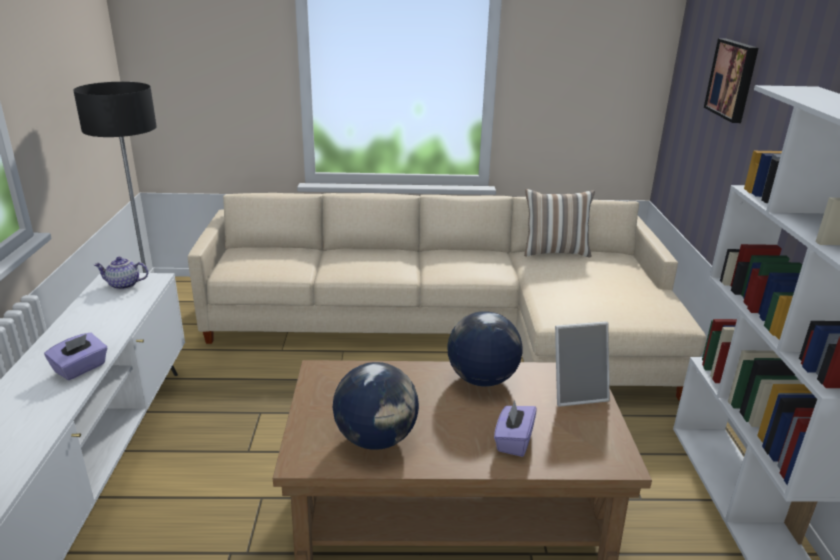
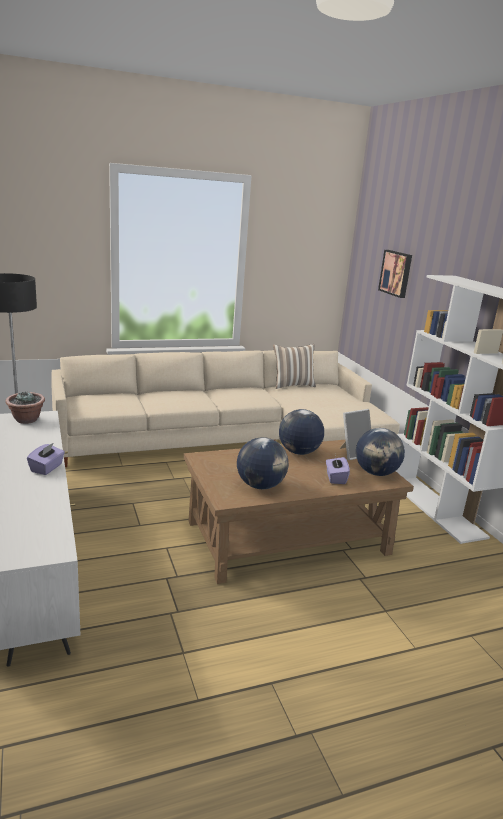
camera: 20 degrees left, 5 degrees down
(123, 285) = (26, 420): teapot -> potted plant
(595, 440) = (376, 473): none -> globe

